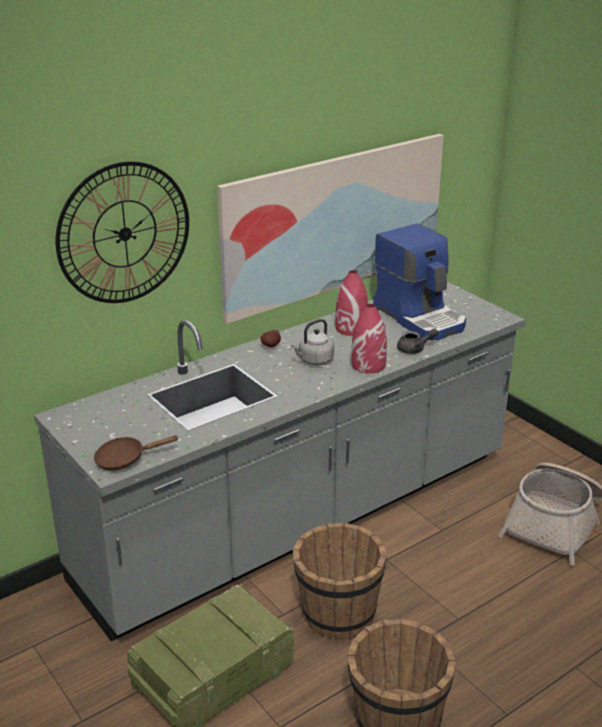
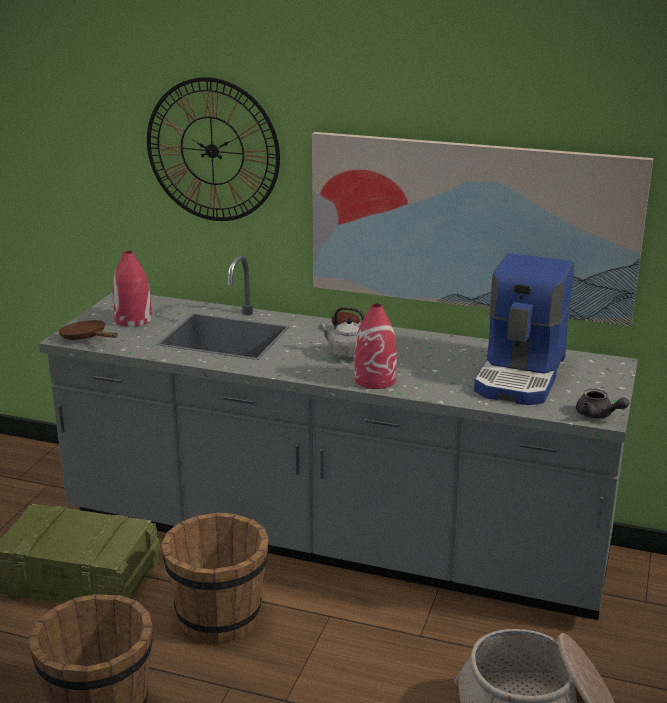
camera: 55 degrees right, 5 degrees down
(351, 328) = (437, 351): red vase -> red vase (133, 319)
(415, 349) = (444, 392): grey teapot -> grey teapot (598, 415)

